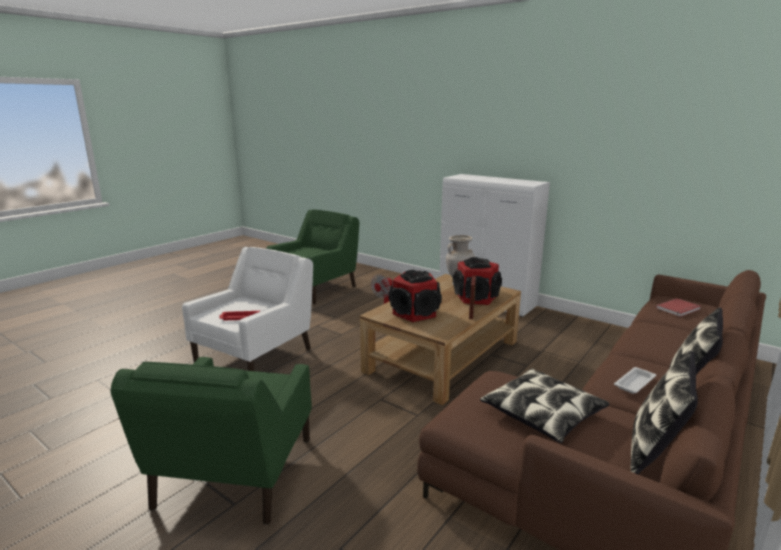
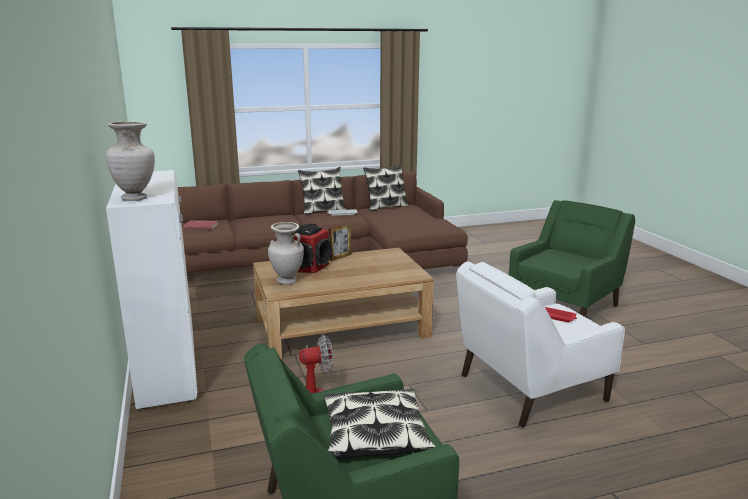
camera: 145 degrees left, 0 degrees up
(415, 313) = (384, 268): speaker -> none
(467, 176) = (135, 198): none -> beige vase
(543, 414) = (407, 218): pillow -> pillow (374, 434)

